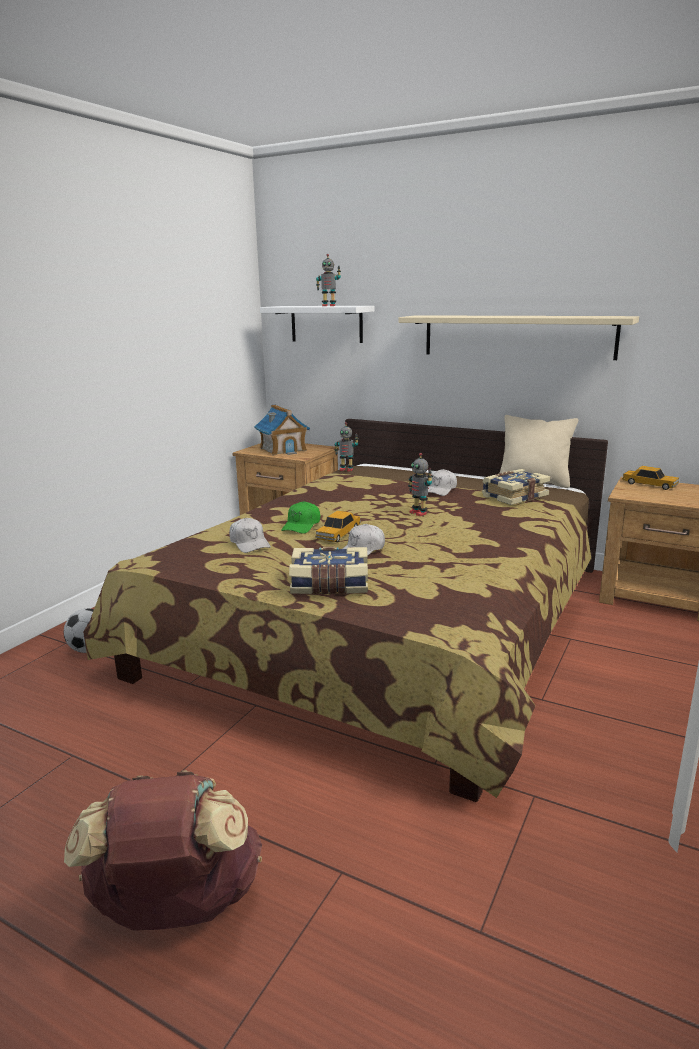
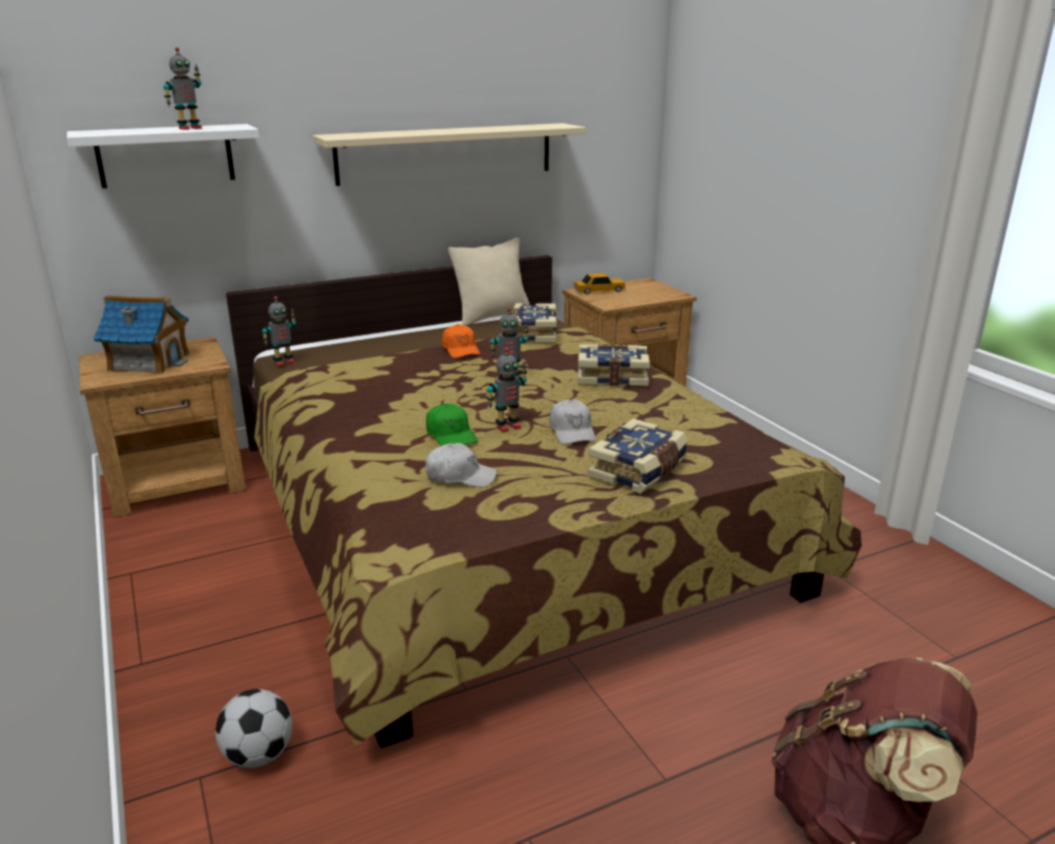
camera: 55 degrees left, 5 degrees up
(338, 534) = (507, 427): toy car -> toy robot
(440, 490) = (461, 350): white cap -> orange cap
(484, 536) = (612, 377): none -> book

